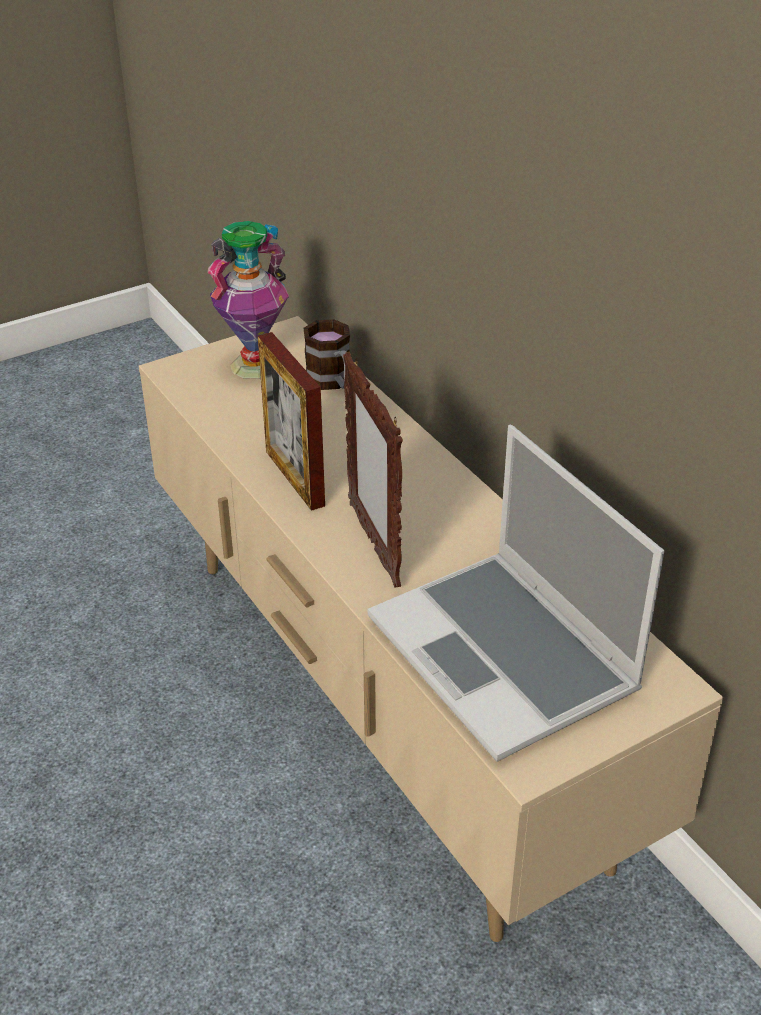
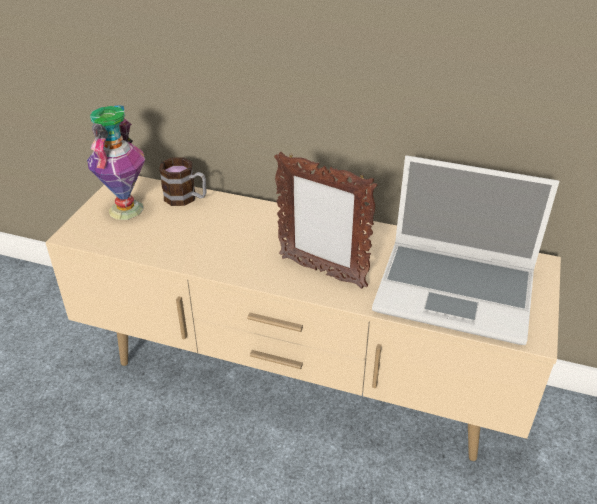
camera: 40 degrees left, 0 degrees up
(294, 478) = (232, 259): picture frame -> none

